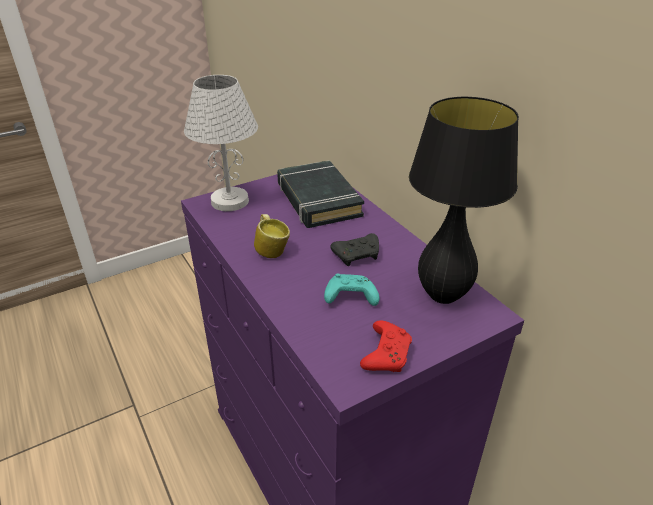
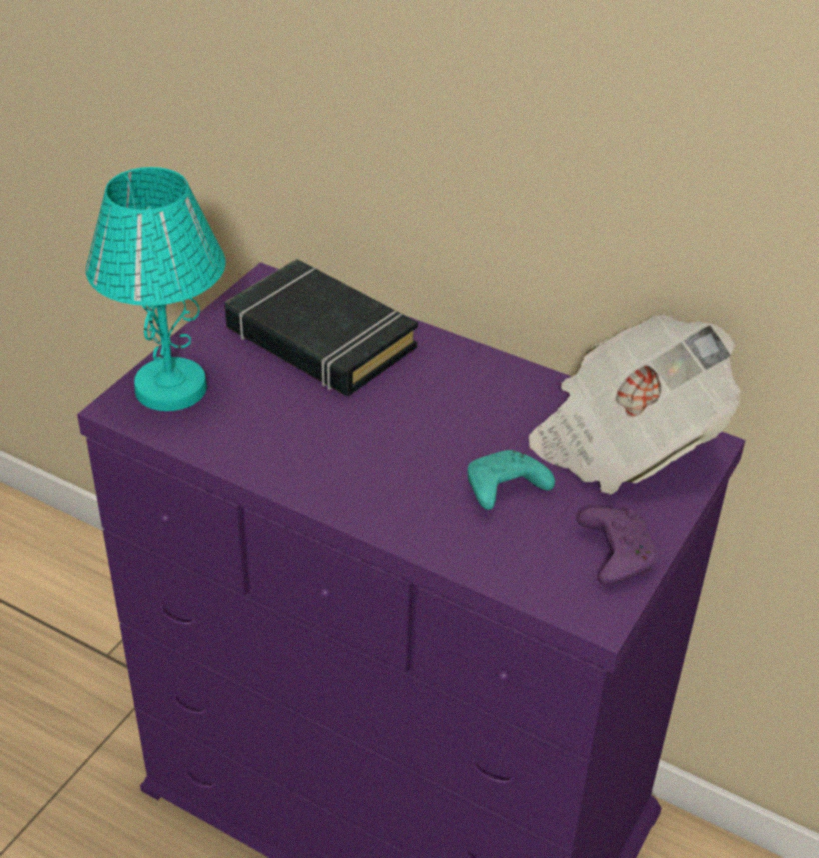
camera: 30 degrees left, 5 degrees up
(230, 201) = (171, 388): white table lamp -> turquoise table lamp
(272, 250) = (324, 454): mug -> none
(357, 255) = (461, 418): black game controller -> none
(386, 354) = (615, 553): red game controller -> purple game controller
(443, 296) = (625, 441): black table lamp -> newspaper

